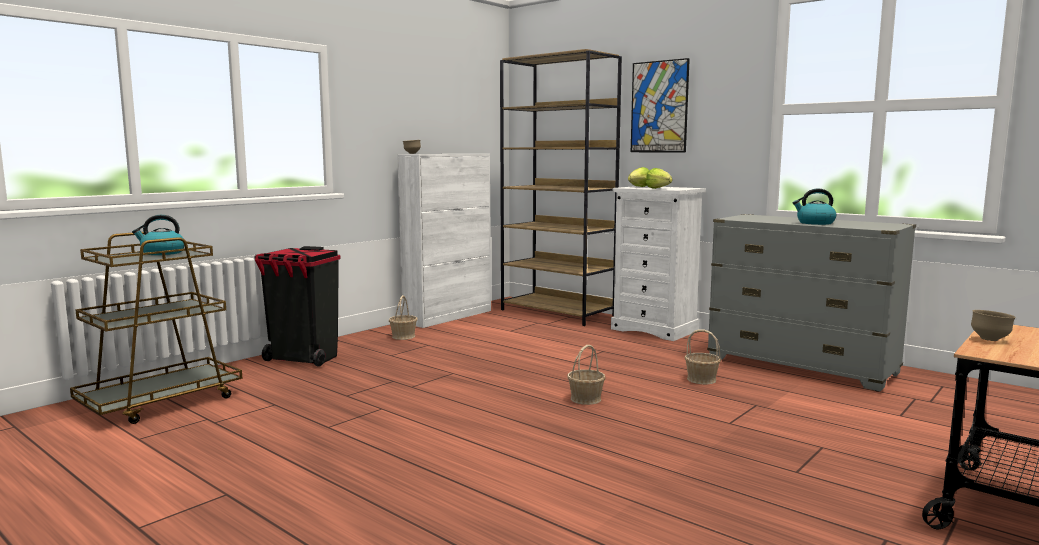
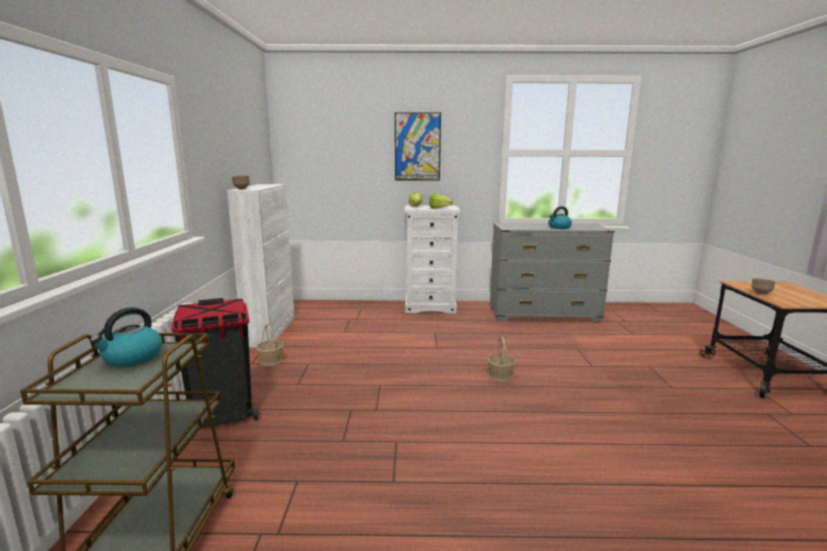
camera: 40 degrees left, 5 degrees up
(558, 313) = (346, 307): brown bookcase -> none
(701, 379) = (523, 339): basket -> none

